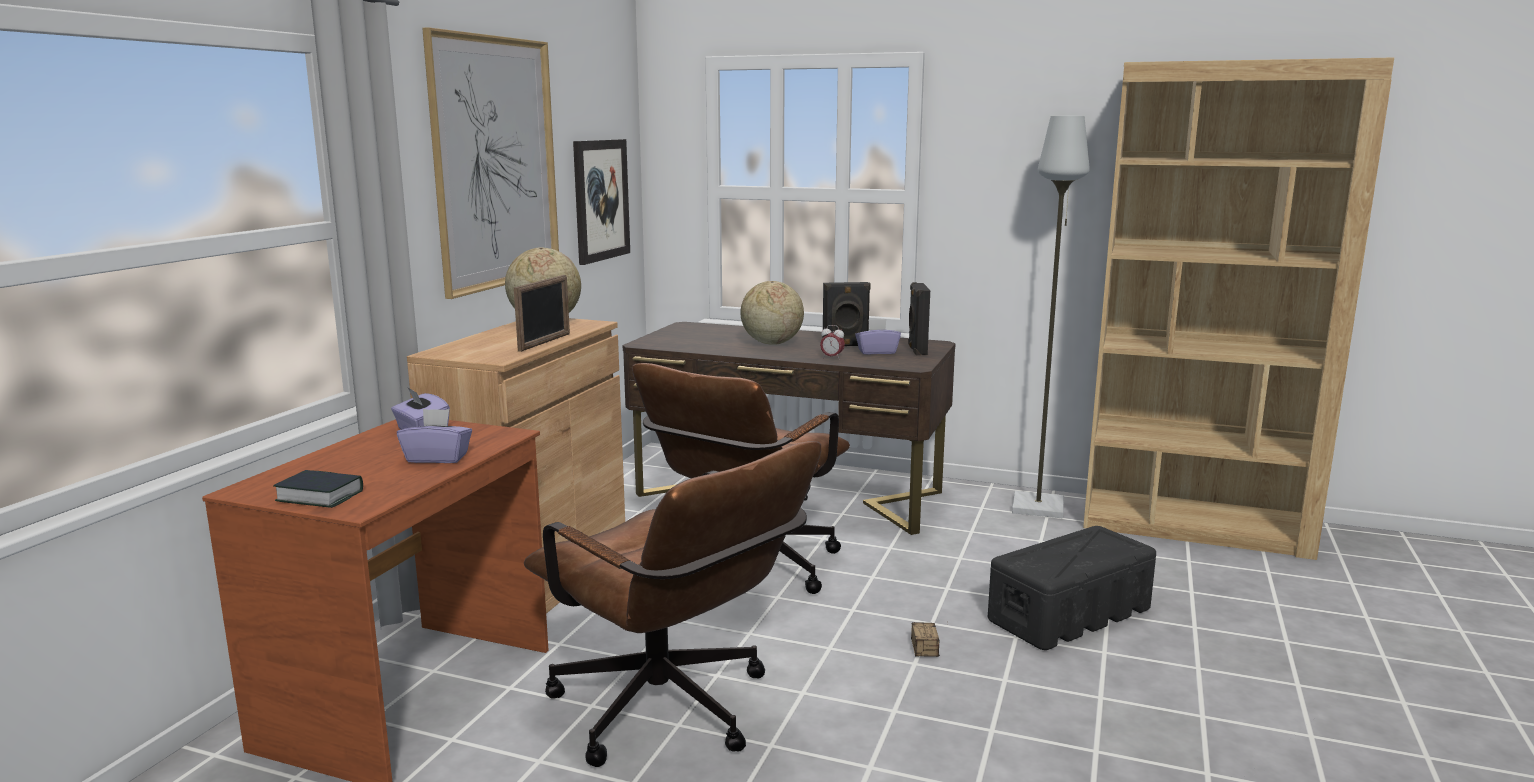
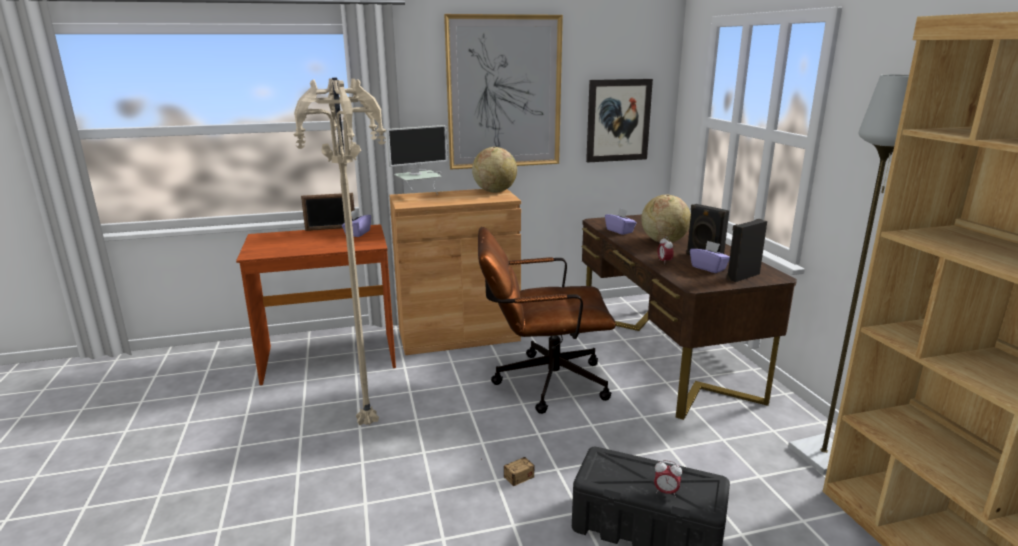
camera: 55 degrees right, 5 degrees up
(320, 496) = (260, 246): book -> none
(437, 458) = (325, 246): purple tissue box -> purple tissue box (620, 231)
(467, 347) = (419, 196): none -> monitor
(545, 342) = (450, 202): picture frame -> picture frame (330, 229)
(673, 715) = (367, 423): brown office chair -> beige floor lamp
(1100, 554) = (666, 492): none -> alarm clock

